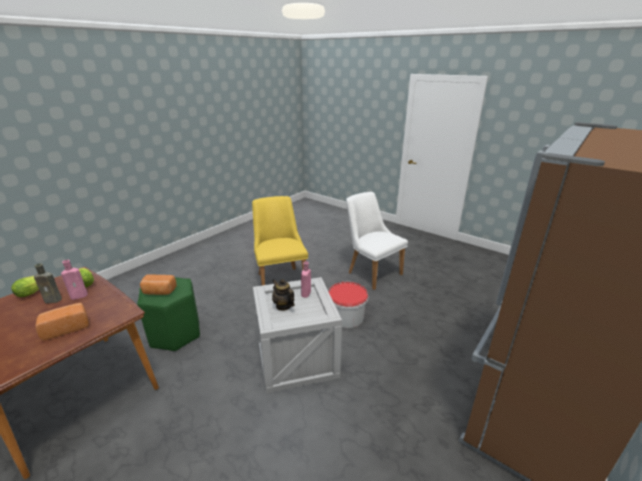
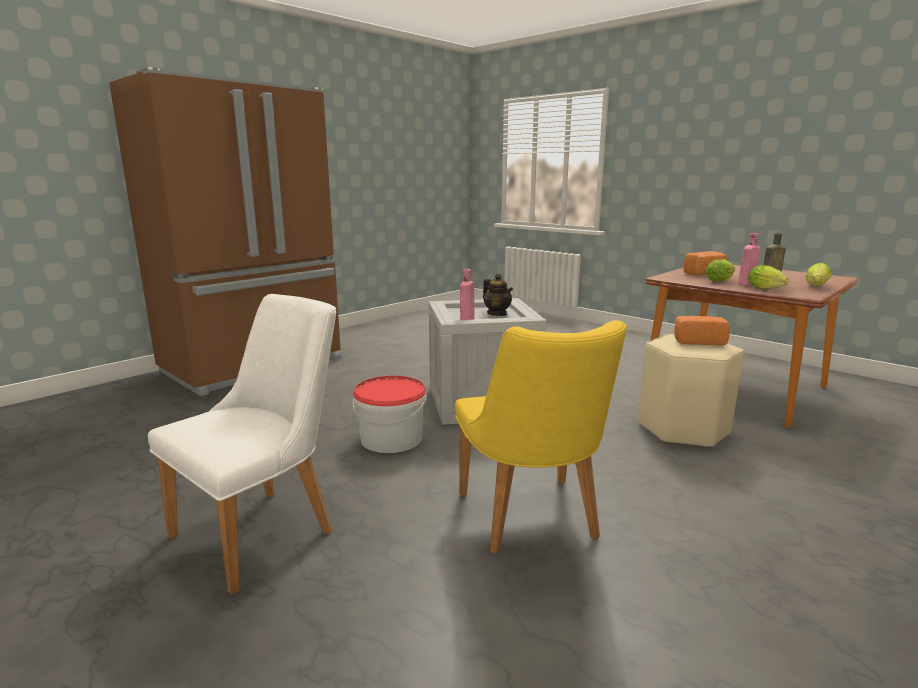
camera: 175 degrees left, 10 degrees down
(88, 303) = (720, 281): none -> lettuce
(175, 334) = (682, 429): green stool -> beige stool
(370, 271) = (266, 528): white chair -> white chair turned 105 degrees counterclockwise

